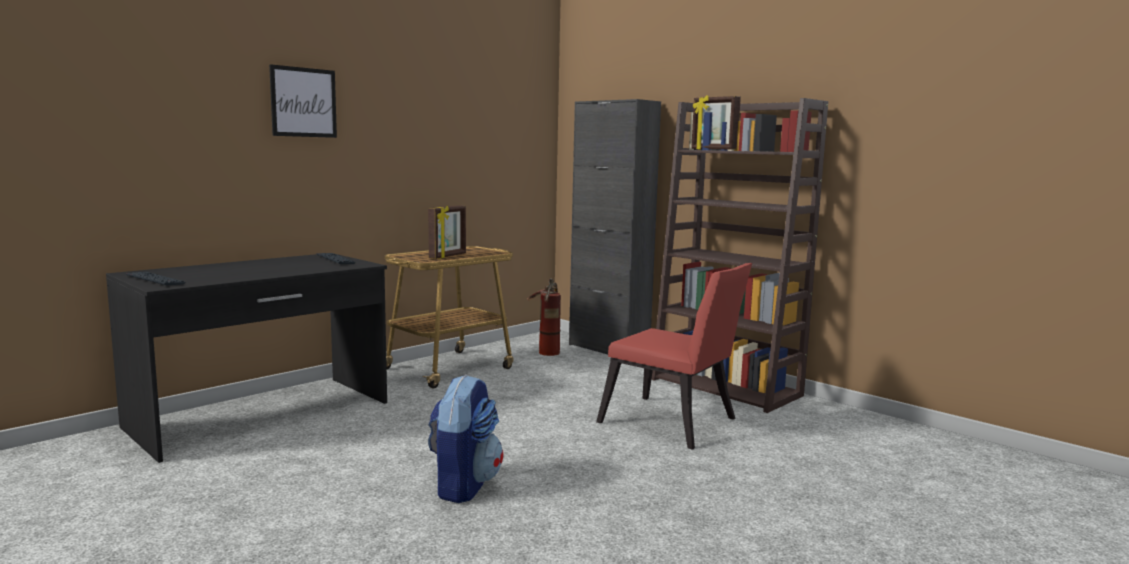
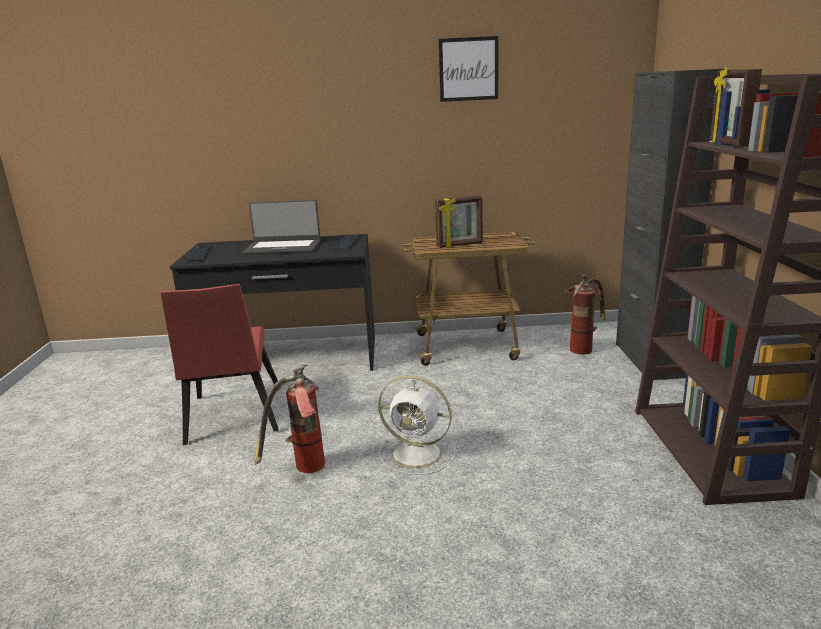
camera: 45 degrees right, 10 degrees up
(262, 267) = (283, 247): none -> laptop
(303, 102) = (341, 103): picture -> picture (468, 69)
(463, 485) = (302, 470): backpack -> fire extinguisher
(546, 443) = (418, 454): none -> white fan
(673, 424) = (566, 478): red chair -> red chair (232, 418)

